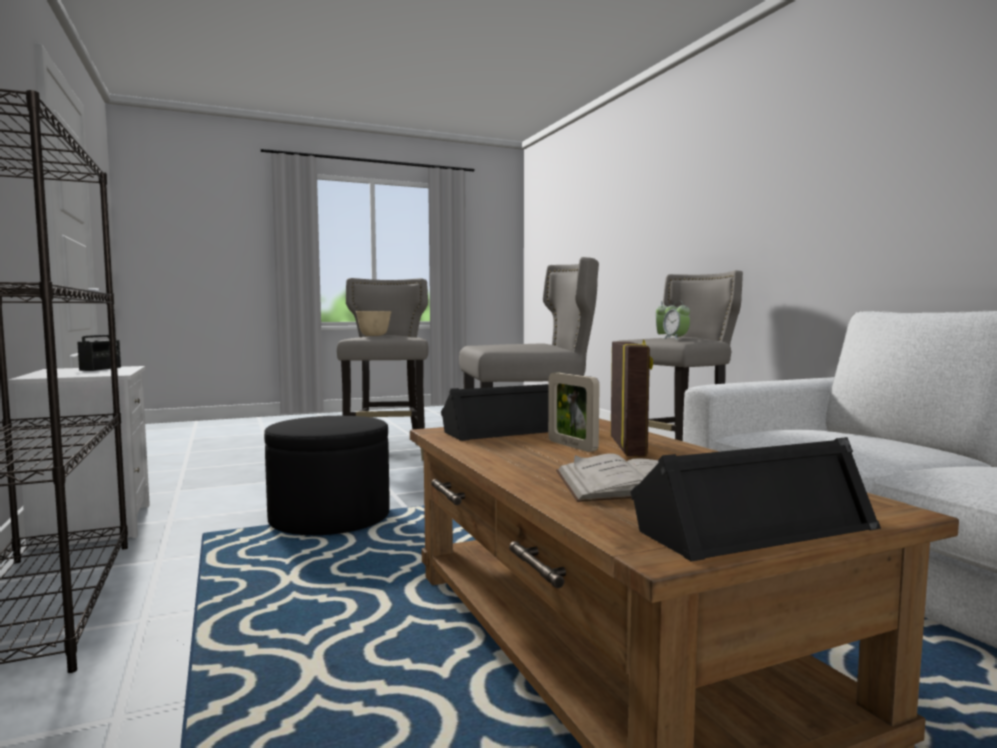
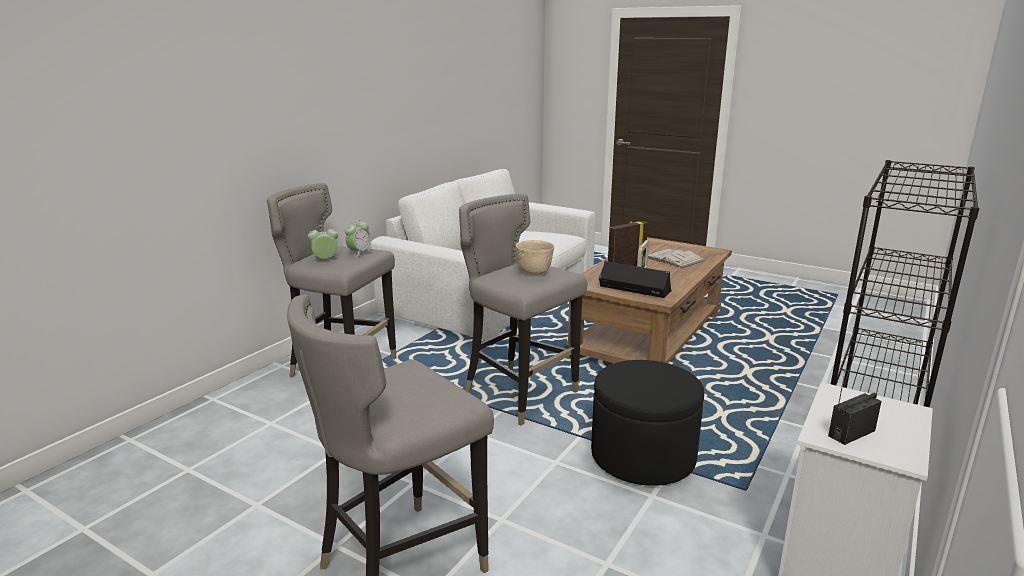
camera: 125 degrees left, 15 degrees up
(374, 336) = (422, 393): beige bowl -> beige bowl (533, 272)
(751, 526) = (686, 247): black speaker -> none

